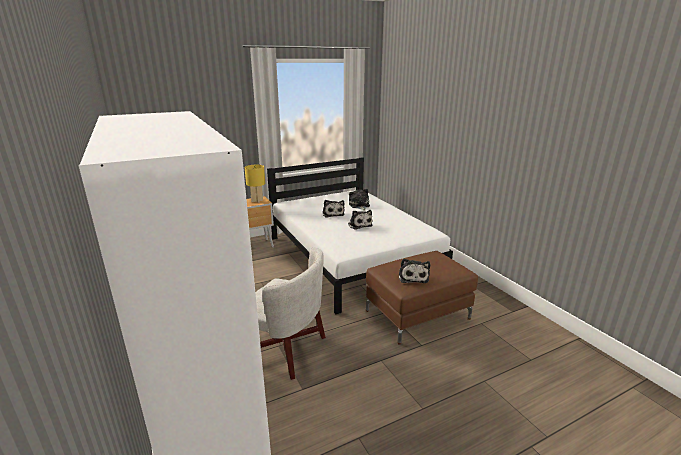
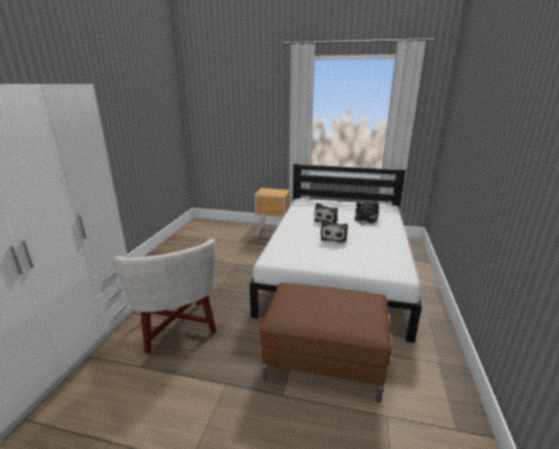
camera: 40 degrees right, 0 degrees up
(257, 201) = (277, 192): yellow table lamp -> none
(413, 277) = (302, 310): plush toy -> none

